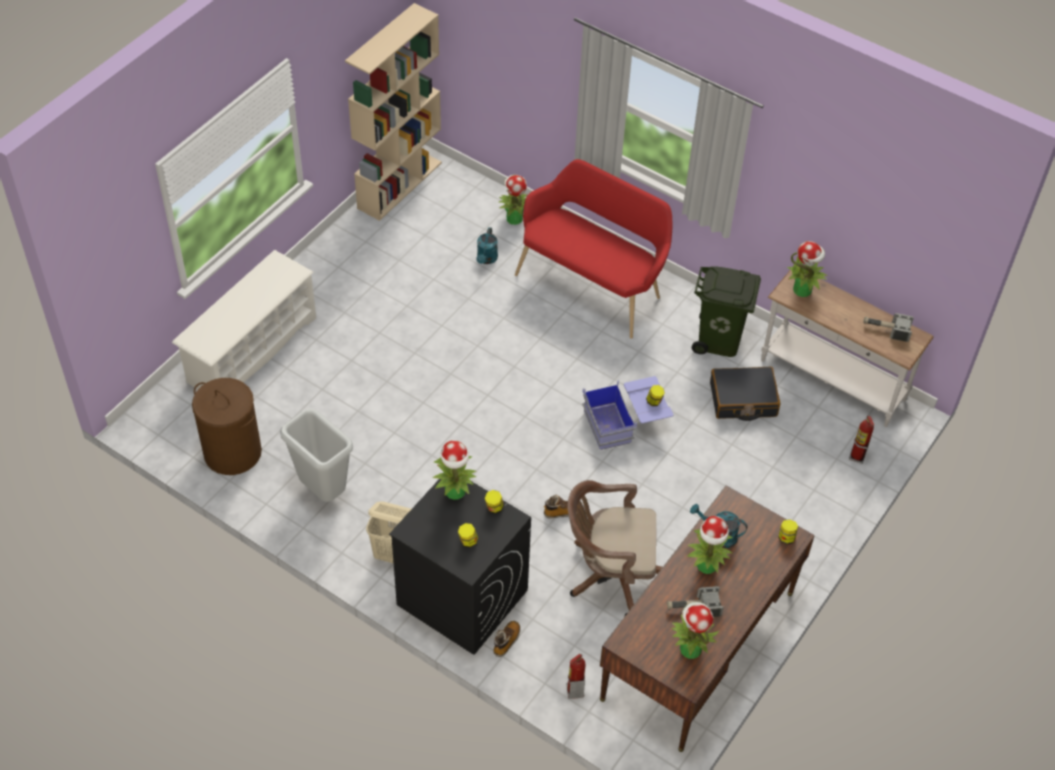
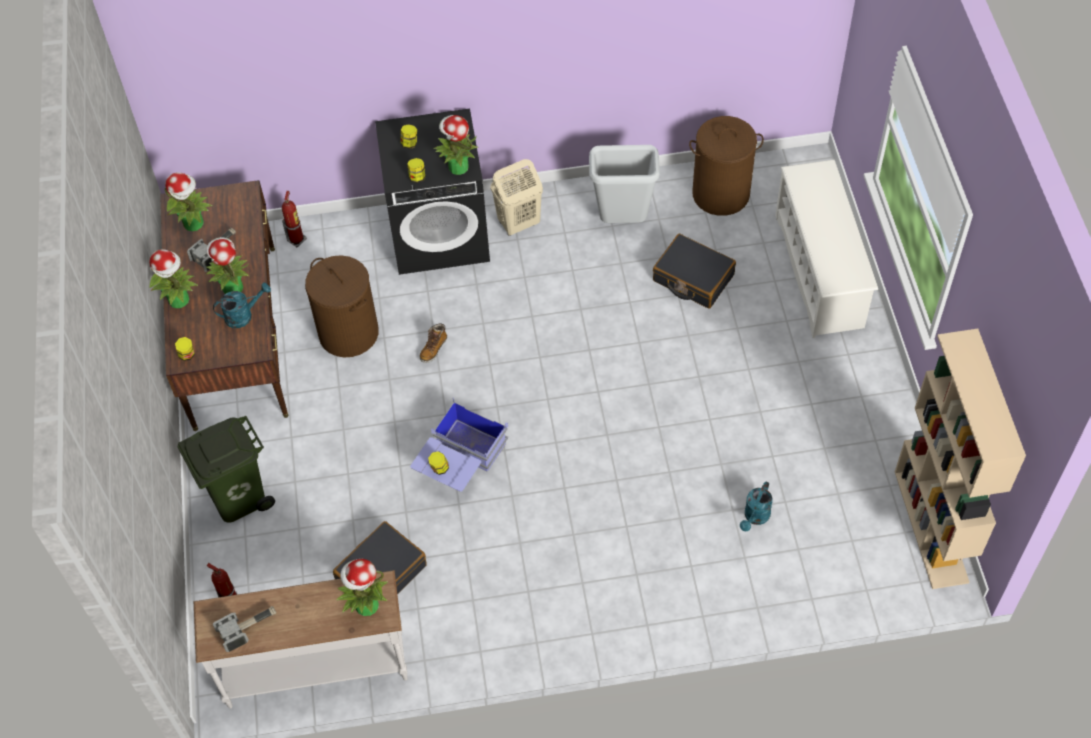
camera: 140 degrees right, 5 degrees up
(333, 412) = (693, 278): none -> black suitcase
(486, 259) = (755, 517): turquoise watering can -> turquoise watering can turned 120 degrees counterclockwise
(506, 641) = (377, 232): boot -> none
(514, 218) = (788, 586): potted plant -> potted plant (179, 300)
(593, 284) = (634, 578): red bench -> none
(610, 574) = (349, 333): brown office chair -> brown laundry basket
(719, 341) = (459, 618): green trash can -> green trash can (238, 497)

